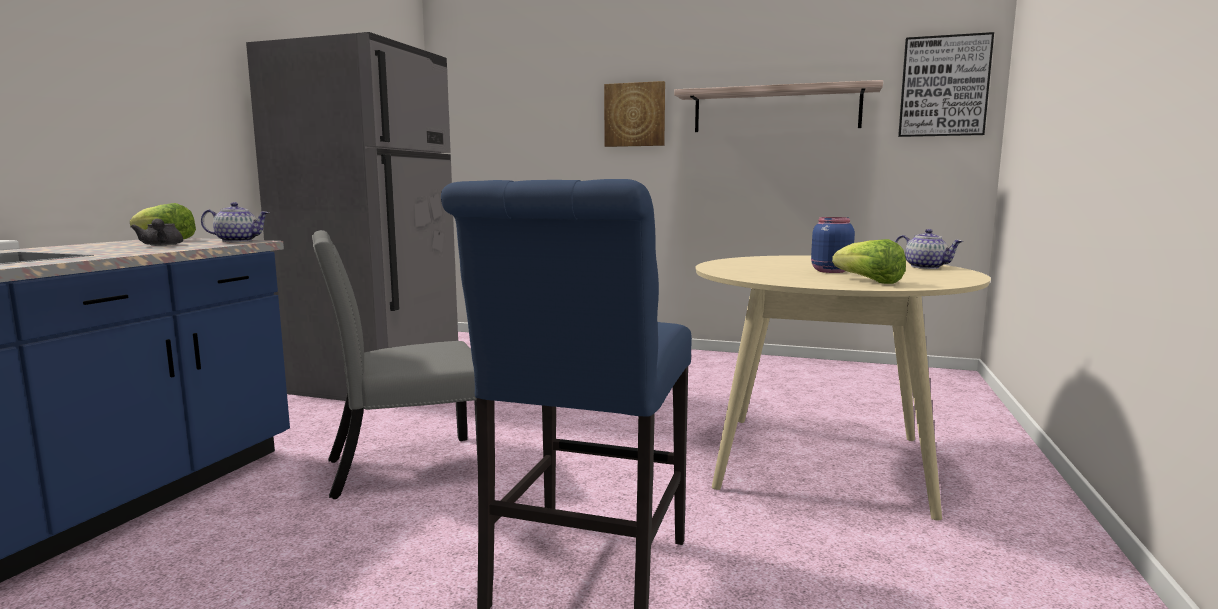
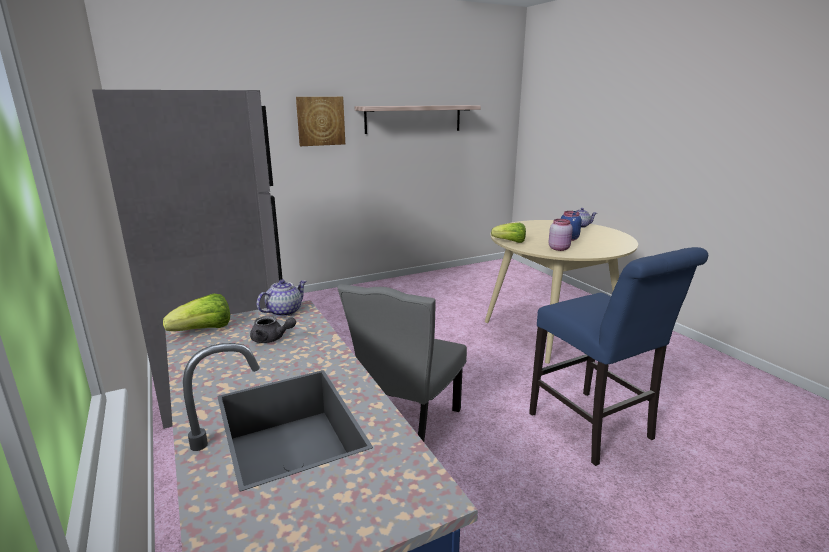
camera: 45 degrees left, 10 degrees up
(764, 274) = (559, 248): none -> pink jar
(869, 281) = (607, 245): lettuce -> lettuce (510, 242)
(944, 86) = (495, 107): picture -> none

